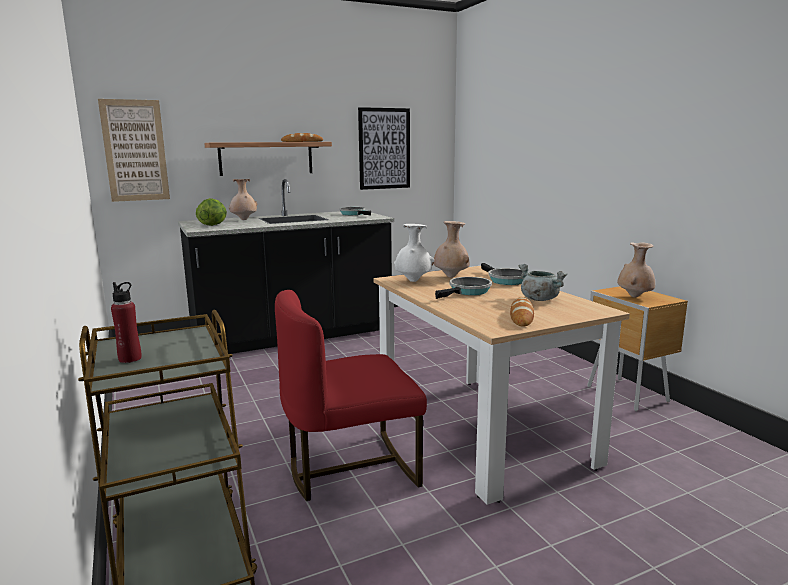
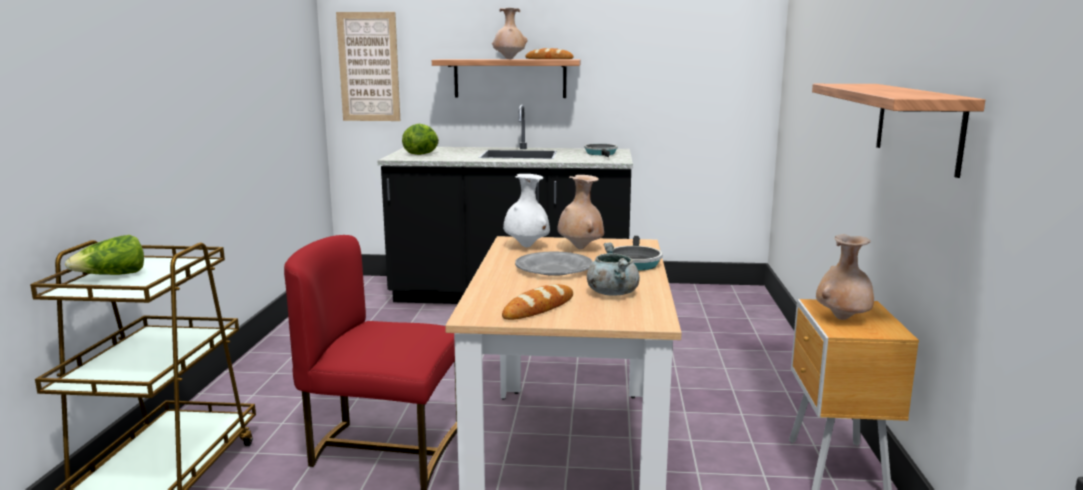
camera: 30 degrees right, 0 degrees up
(130, 359) = (112, 276): red bottle -> lettuce
(244, 219) = (468, 150): beige vase -> beige vase (509, 59)
(384, 148) = (669, 69): picture -> none
(468, 291) = (554, 269): frying pan -> grey plate
(660, 170) = (918, 125): none -> shelf

